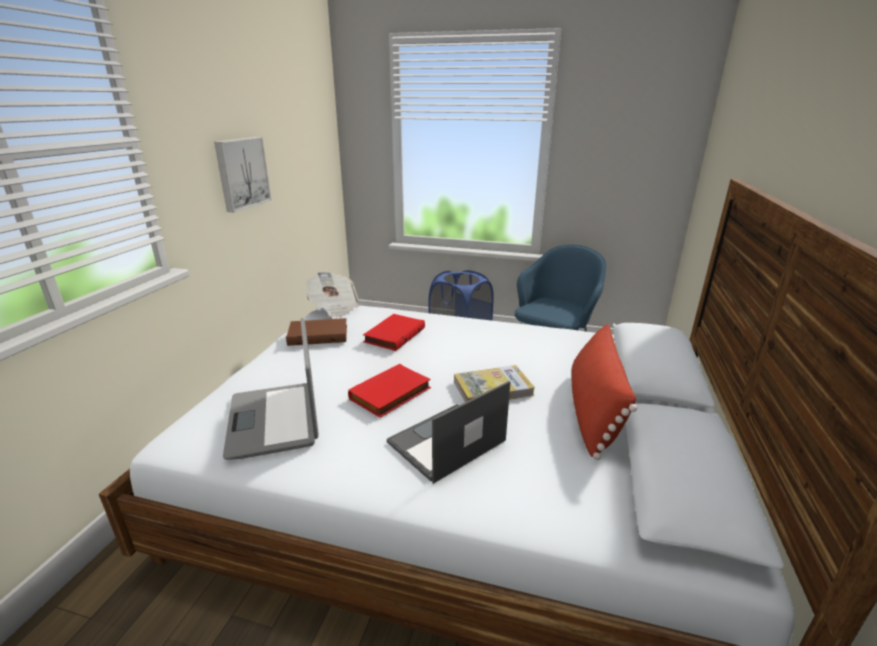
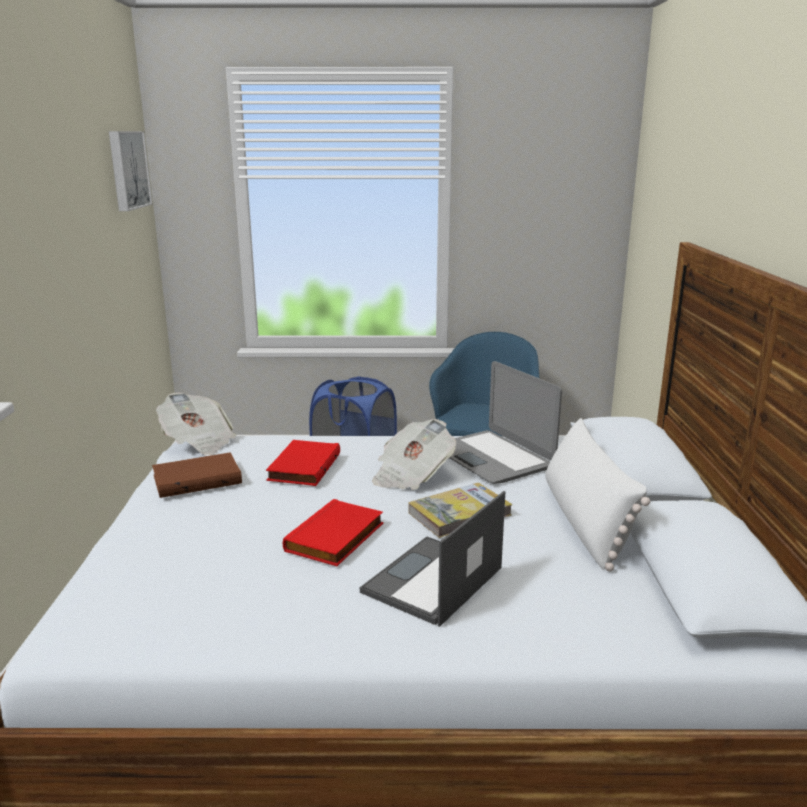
camera: 15 degrees left, 5 degrees down
(241, 173) = (56, 262): picture -> picture (127, 170)
(275, 420) = (196, 590): laptop -> laptop (492, 458)
(470, 352) = (411, 475): none -> newspaper
(593, 410) = (585, 521): red pillow -> white pillow

